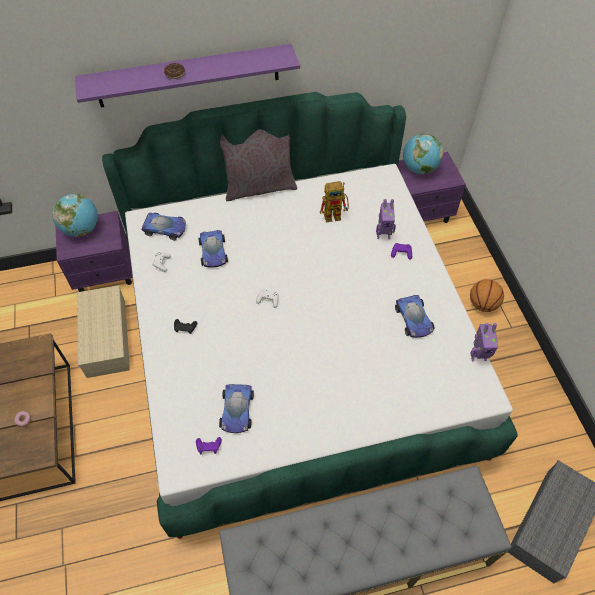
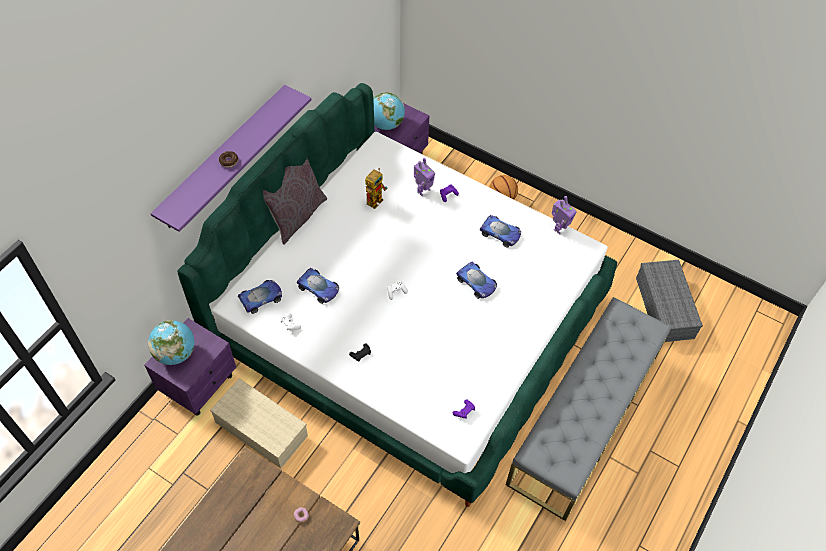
camera: 45 degrees left, 0 degrees up
(237, 411) = (456, 376): toy car -> toy car (477, 283)

